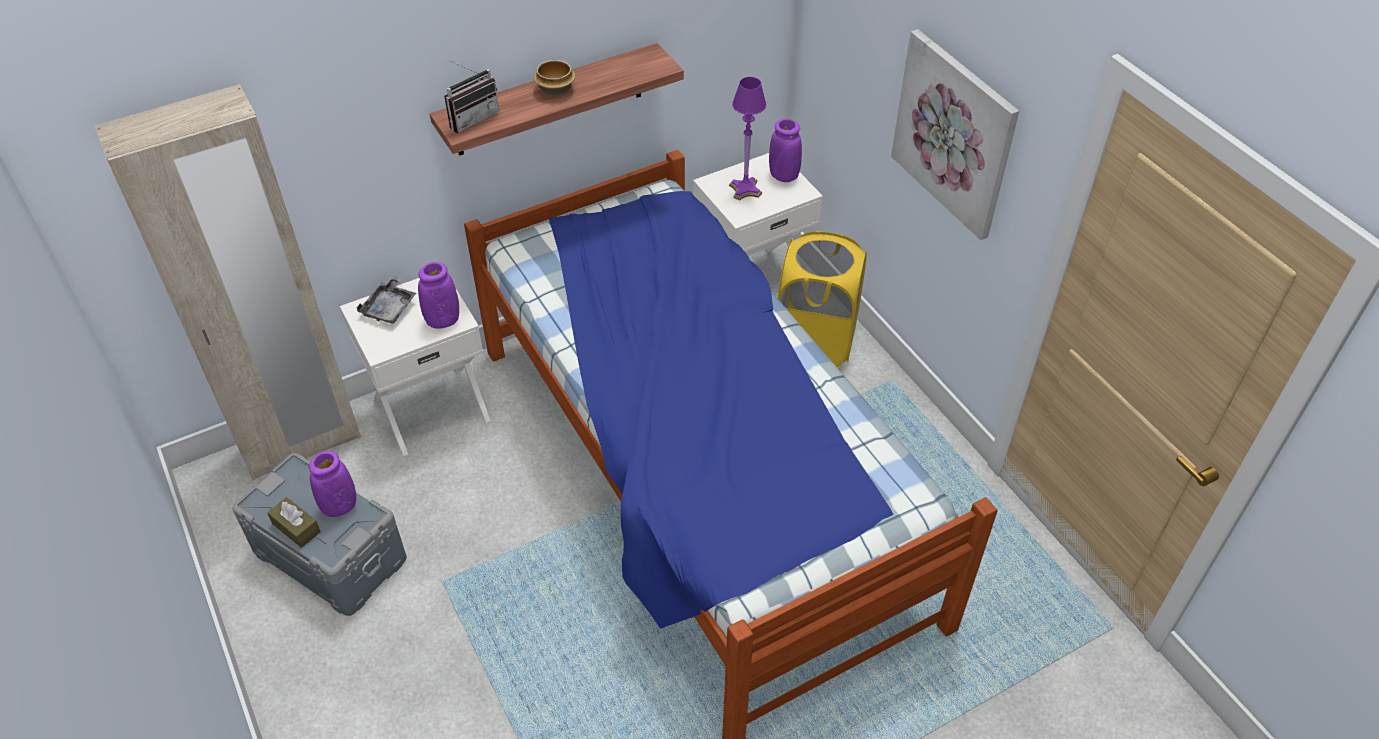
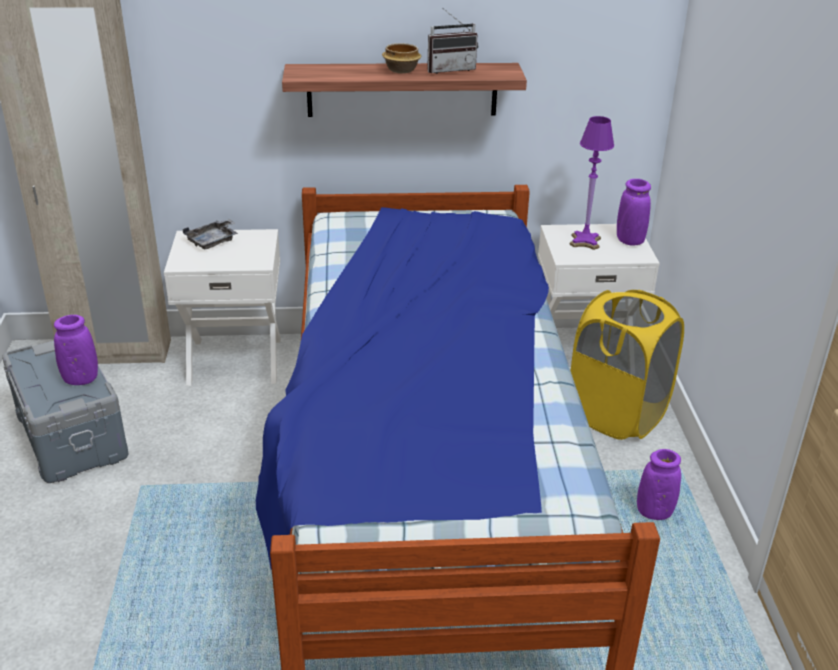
camera: 25 degrees right, 15 degrees down
(296, 528) = (35, 383): brown tissue box -> none
(443, 320) = (247, 259): purple vase -> purple vase (654, 512)
(472, 118) = (315, 71): radio -> radio (450, 69)
(955, 133) = (768, 161): picture -> none

